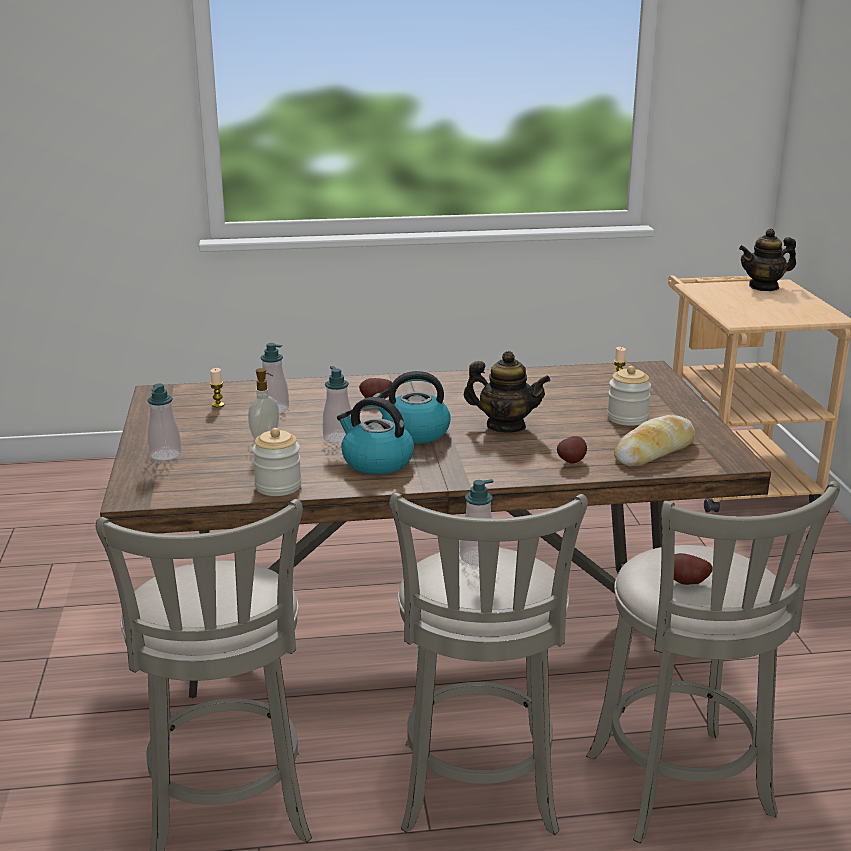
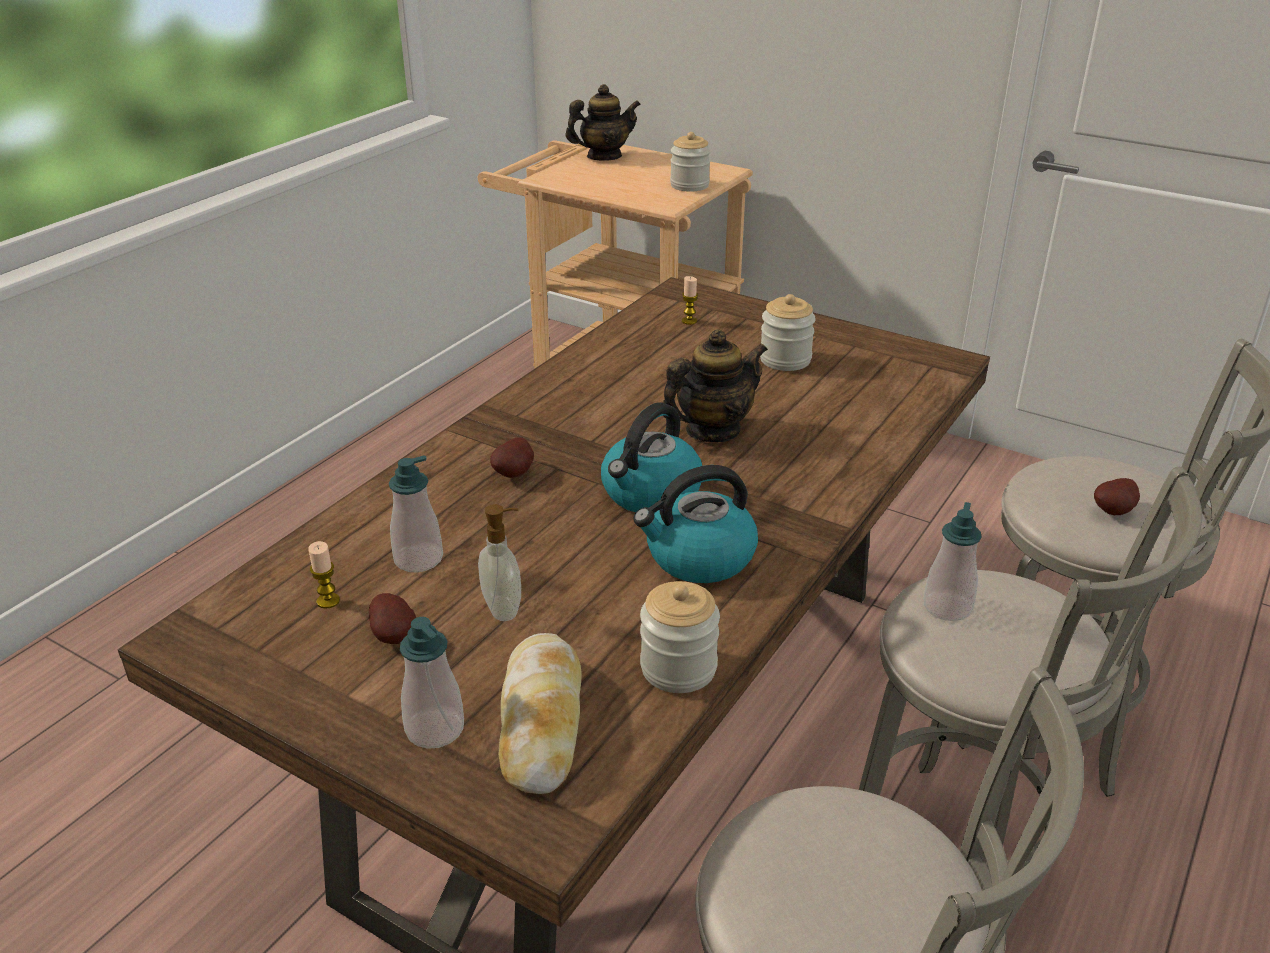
camera: 50 degrees left, 10 degrees up
(338, 437) = (588, 552): soap dispenser -> none
(573, 462) = (854, 437): potato -> potato (395, 636)
(654, 451) = (881, 385): bread -> bread (541, 722)
(764, 287) = (604, 157): teapot -> teapot turned 135 degrees counterclockwise
(782, 317) = (689, 185): none -> jar

